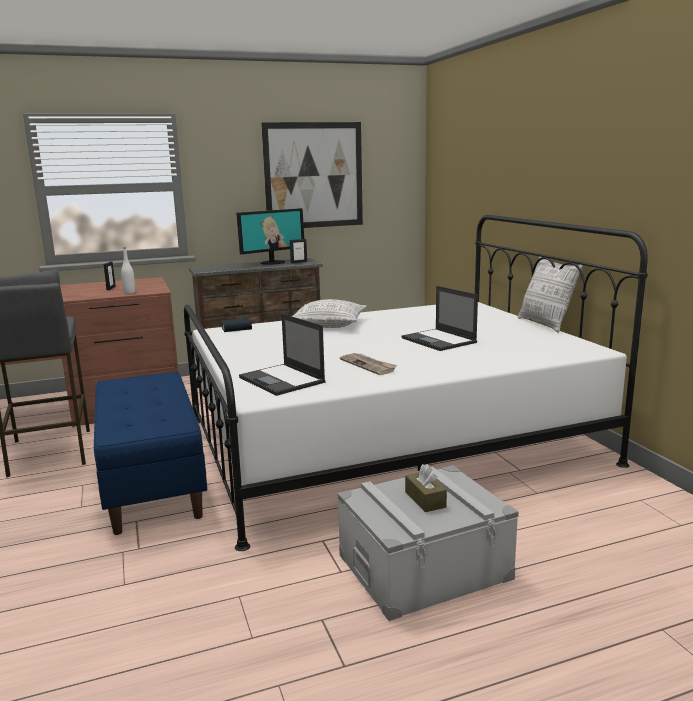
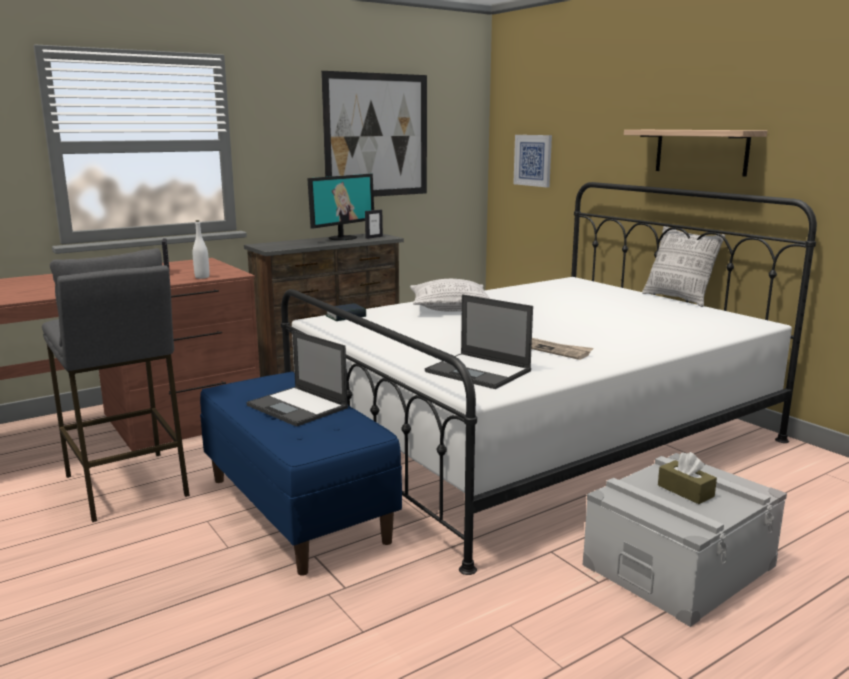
camera: 15 degrees left, 0 degrees up
(439, 340) = (593, 320): laptop -> laptop (298, 407)
(453, 195) = (533, 160): none -> picture
(566, 186) = (701, 151): none -> shelf

